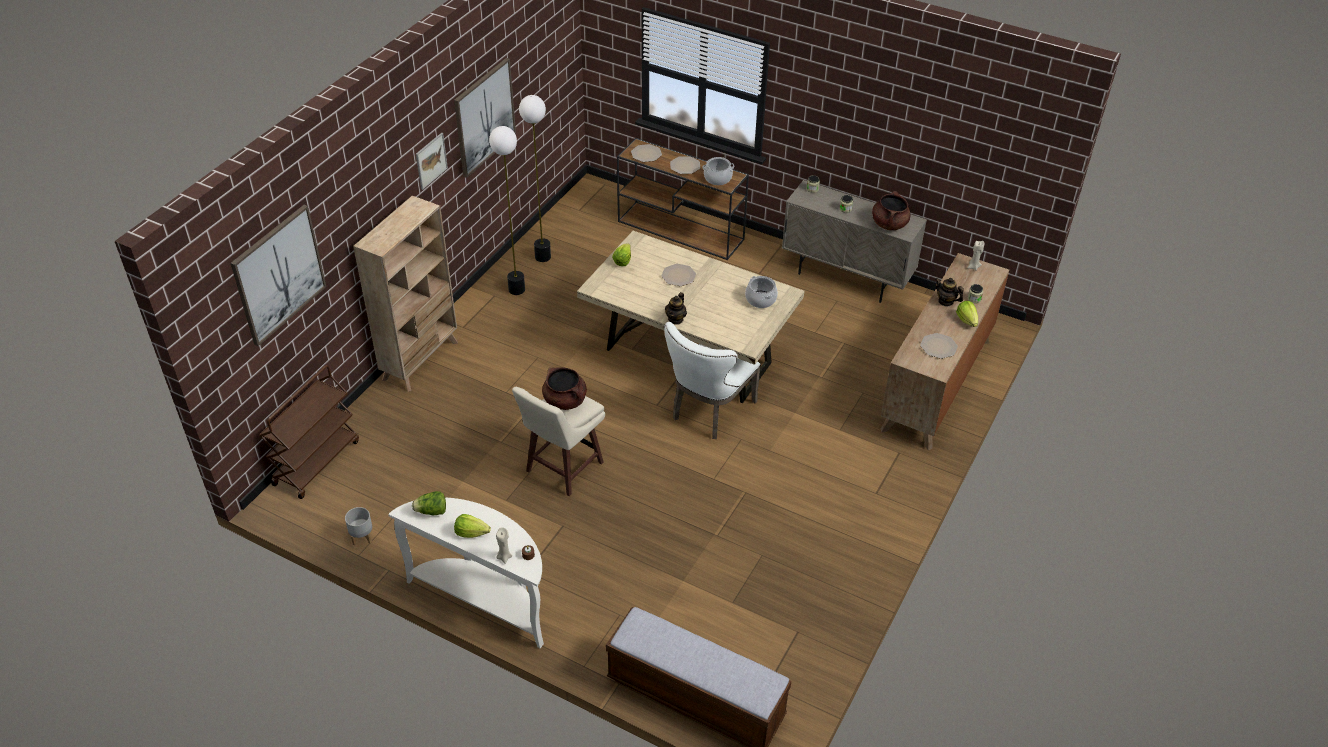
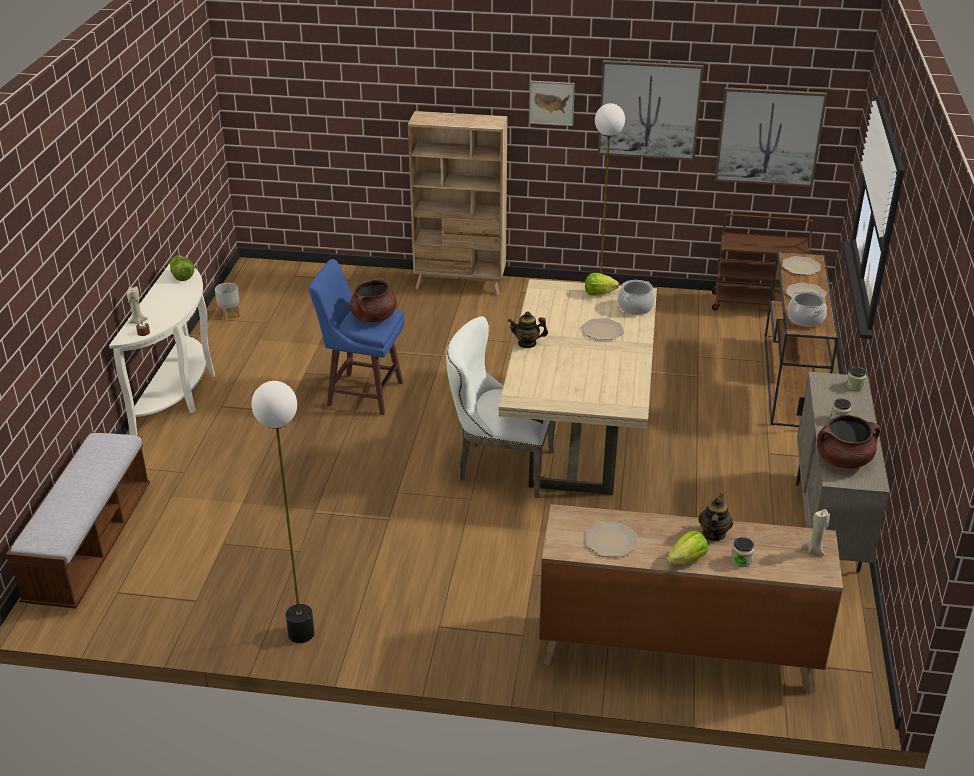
camera: 70 degrees right, 10 degrees down
(279, 274) = (324, 76): picture -> picture (769, 136)
(316, 462) = (306, 271): brown cart -> brown cart (756, 304)
(471, 533) = (162, 300): lettuce -> none
(543, 257) = (661, 307): floor lamp -> floor lamp (300, 634)
(562, 468) = (363, 393): beige stool -> blue stool
(761, 299) = (605, 391): cooking pot -> cooking pot (635, 307)

